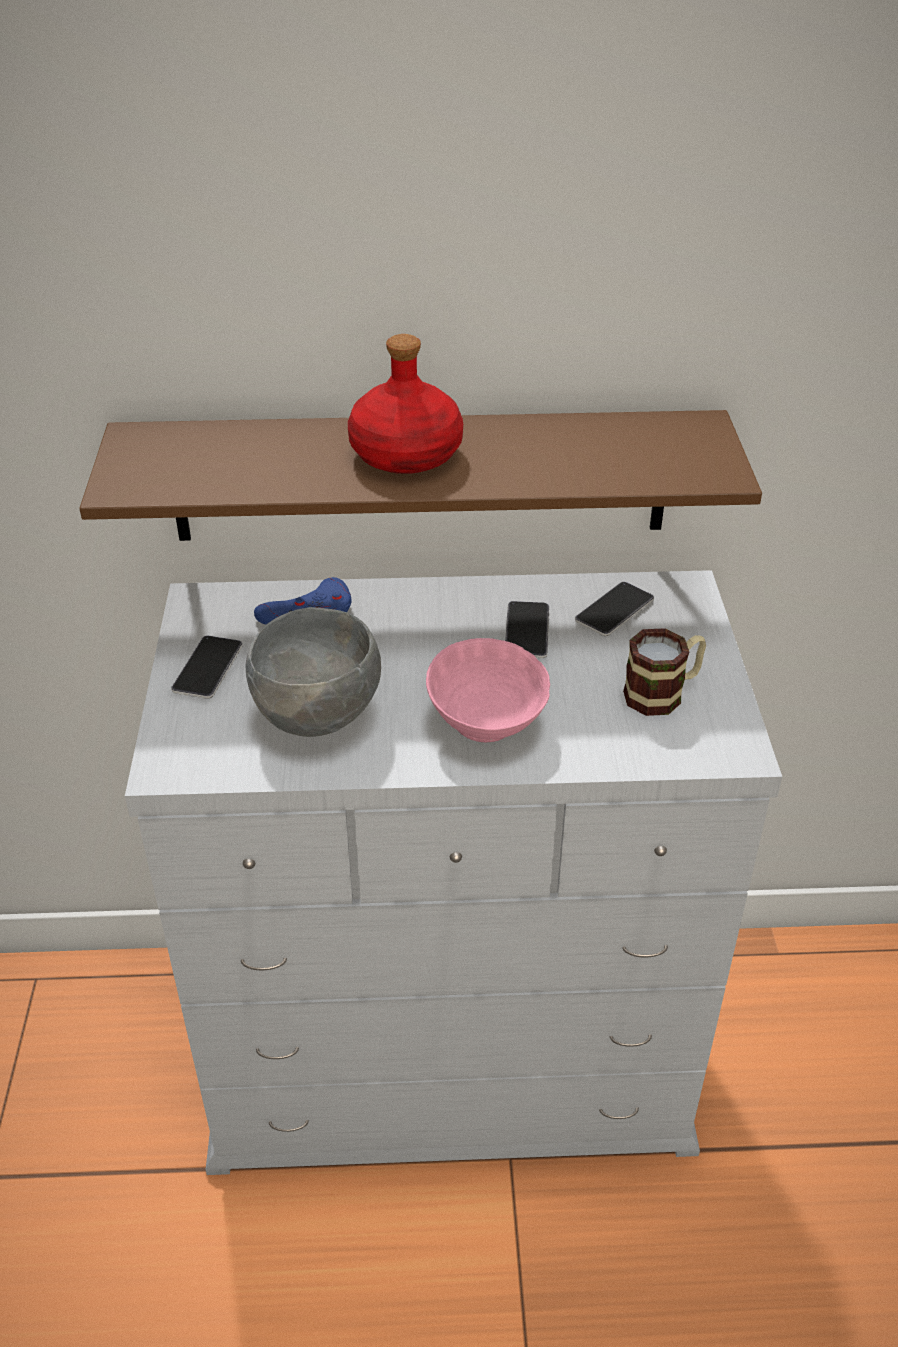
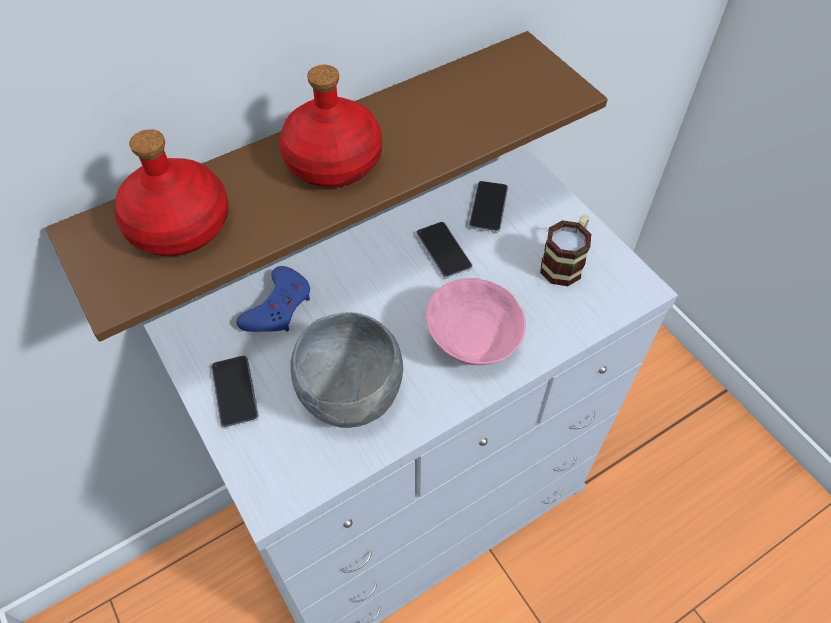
camera: 30 degrees left, 15 degrees up
(217, 456) = (178, 226): none -> red bottle

